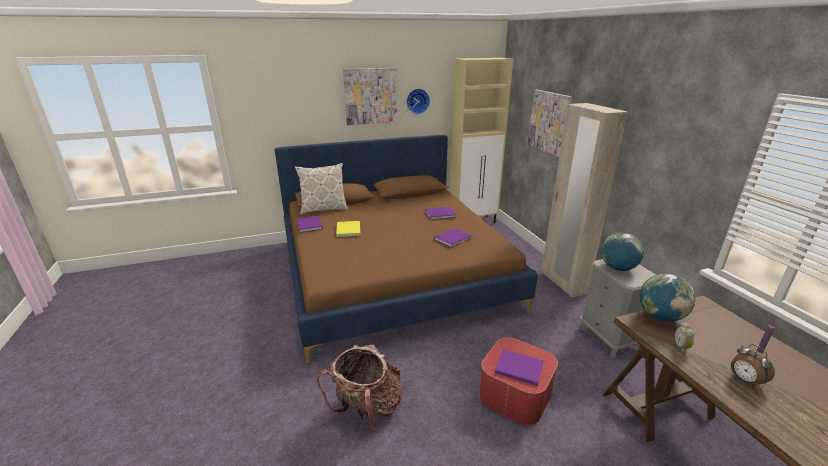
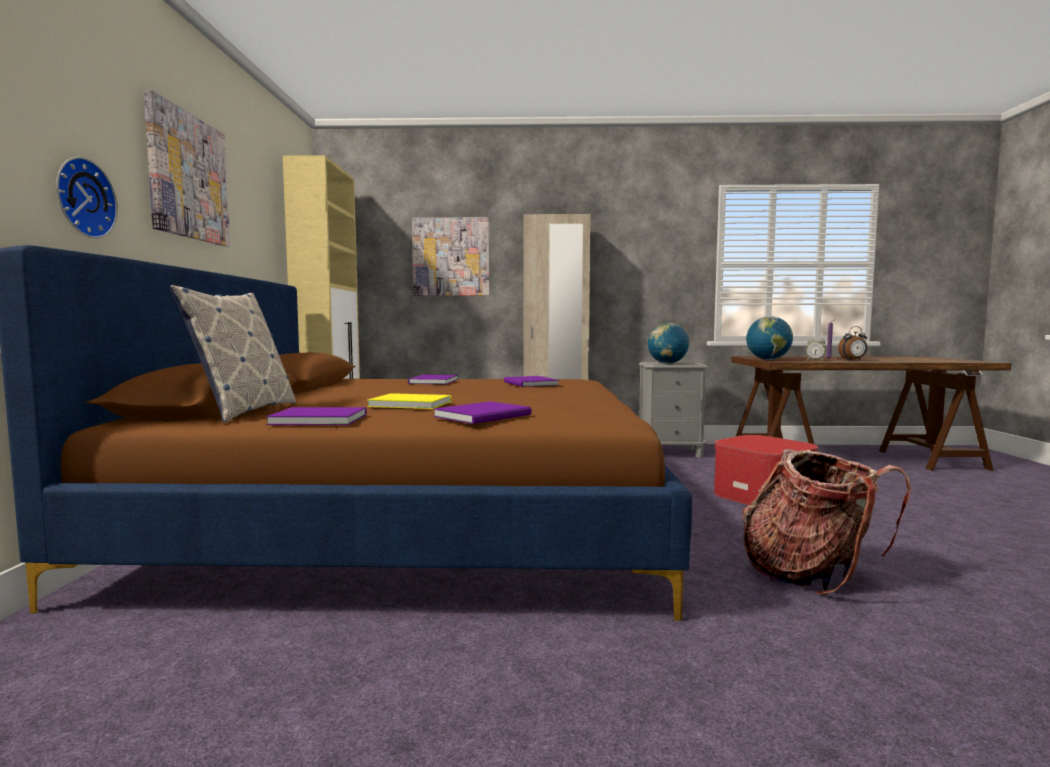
camera: 70 degrees left, 20 degrees down
(417, 101) = (246, 214): wall clock -> wall clock (82, 198)
(520, 369) = (778, 444): purple book -> purple book (486, 415)

